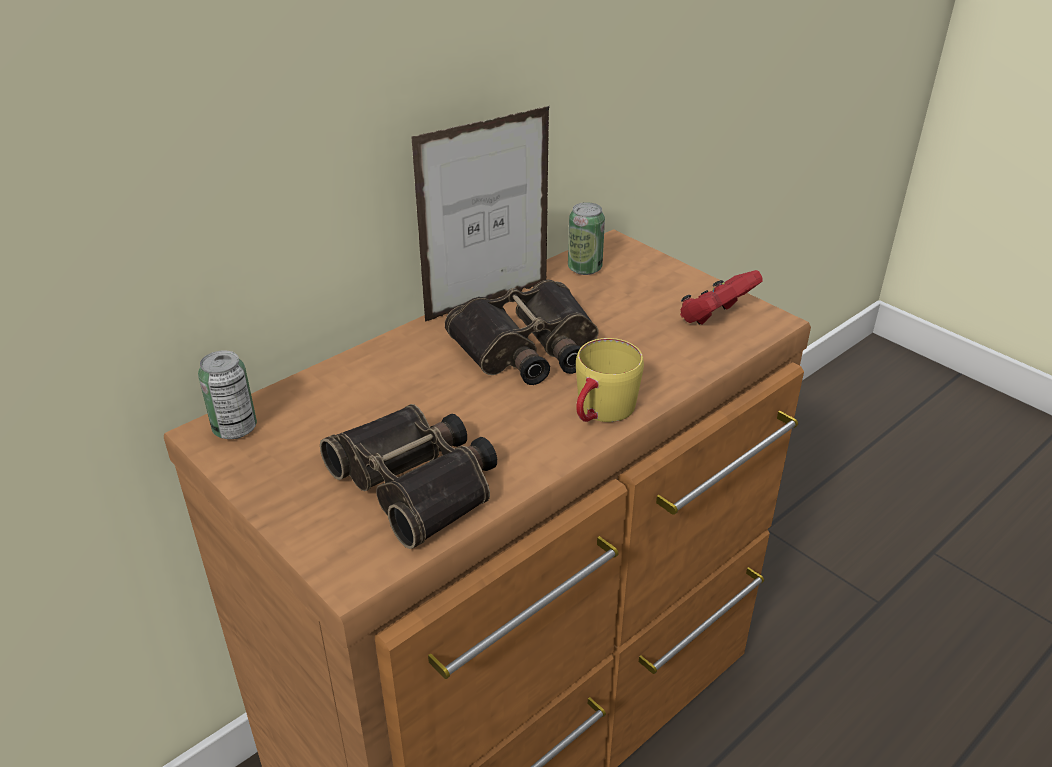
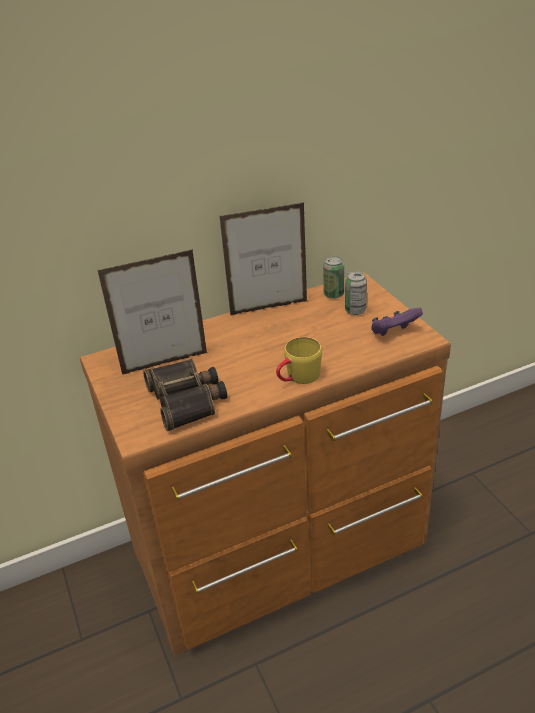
camera: 20 degrees right, 0 degrees up
(235, 428) = (112, 359): can -> can (355, 310)
(344, 421) = (165, 363): none -> picture frame
(528, 349) = (277, 337): binoculars -> none
(715, 317) = (393, 332): red game controller -> purple game controller

